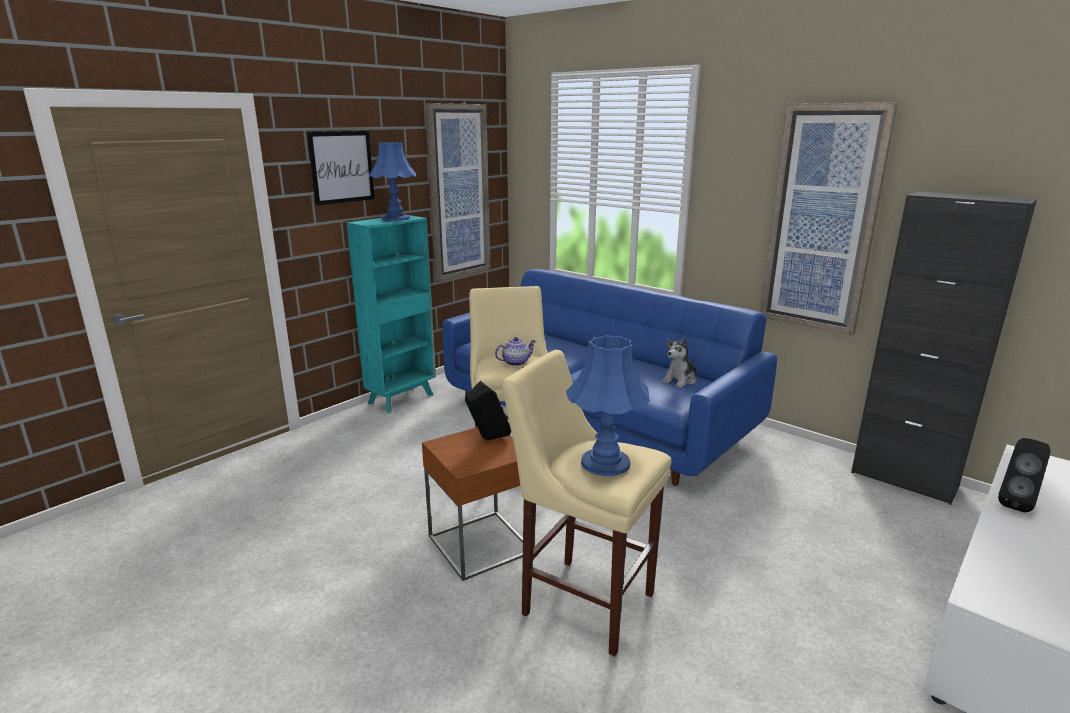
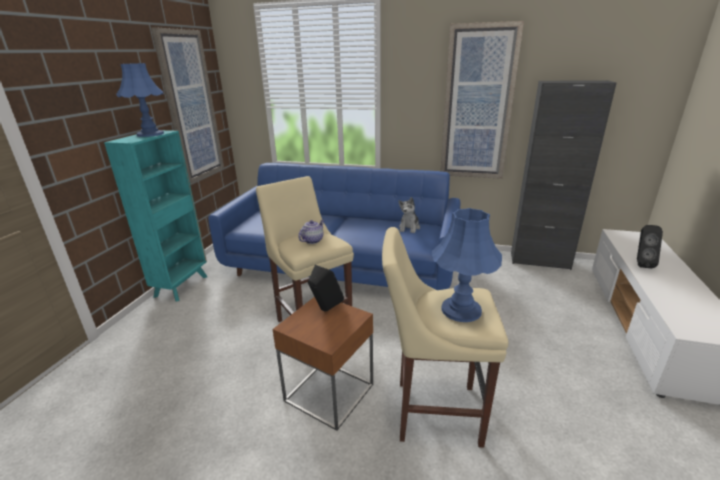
camera: 25 degrees left, 5 degrees up
(342, 167) = (88, 89): picture -> none

